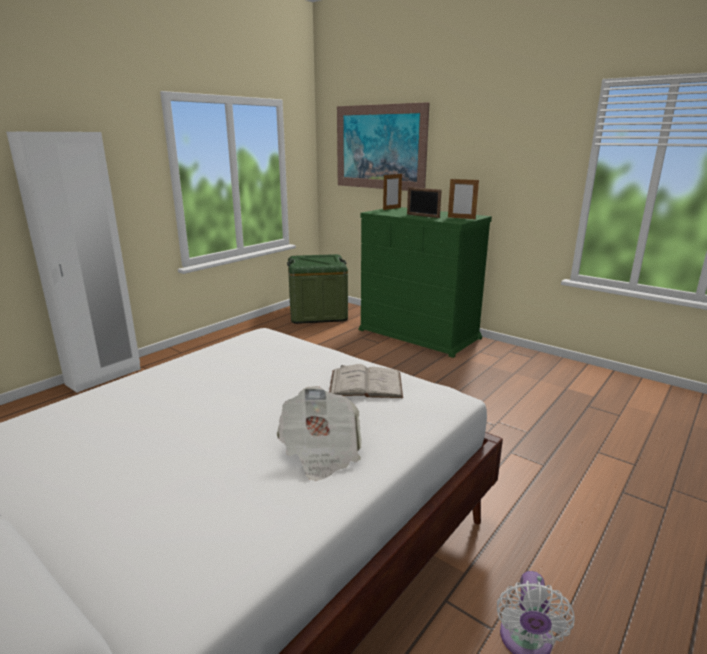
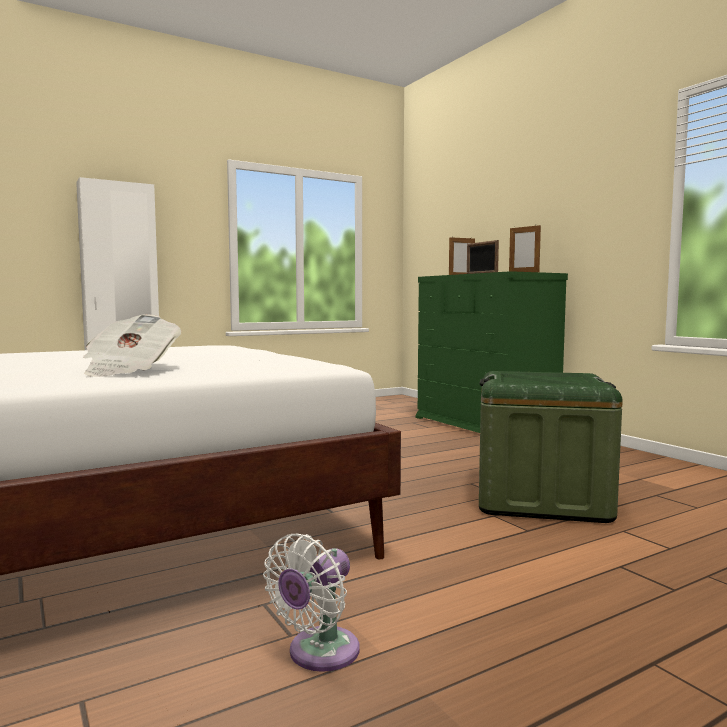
camera: 20 degrees right, 15 degrees down
(318, 313) = (383, 405): green storage box -> green storage box (541, 498)
(366, 384) = (254, 355): white book -> none
(380, 147) = (458, 216): picture -> none

